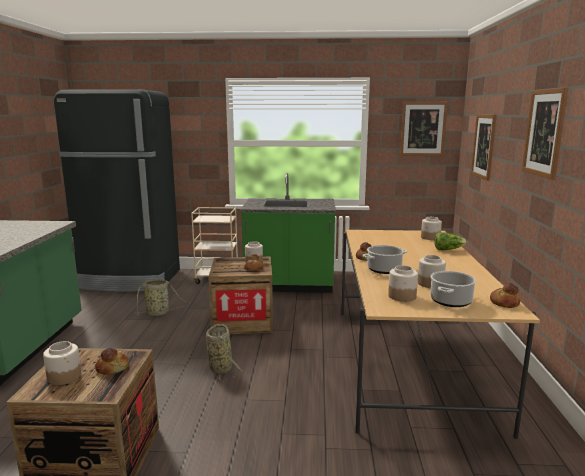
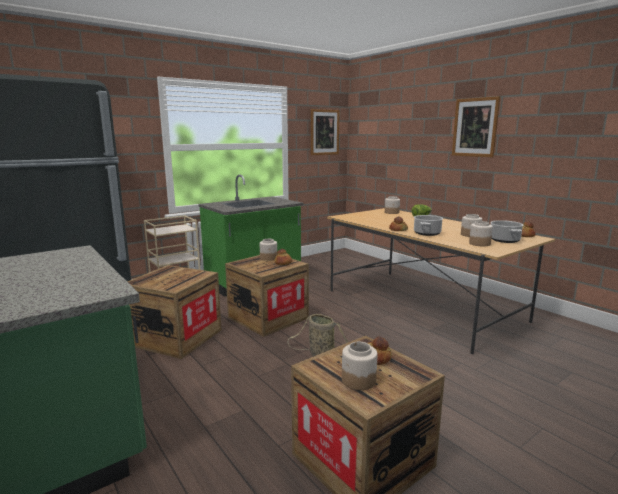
camera: 40 degrees left, 0 degrees up
(159, 313) = (176, 337): basket -> crate
(484, 146) = (389, 143): picture -> none

